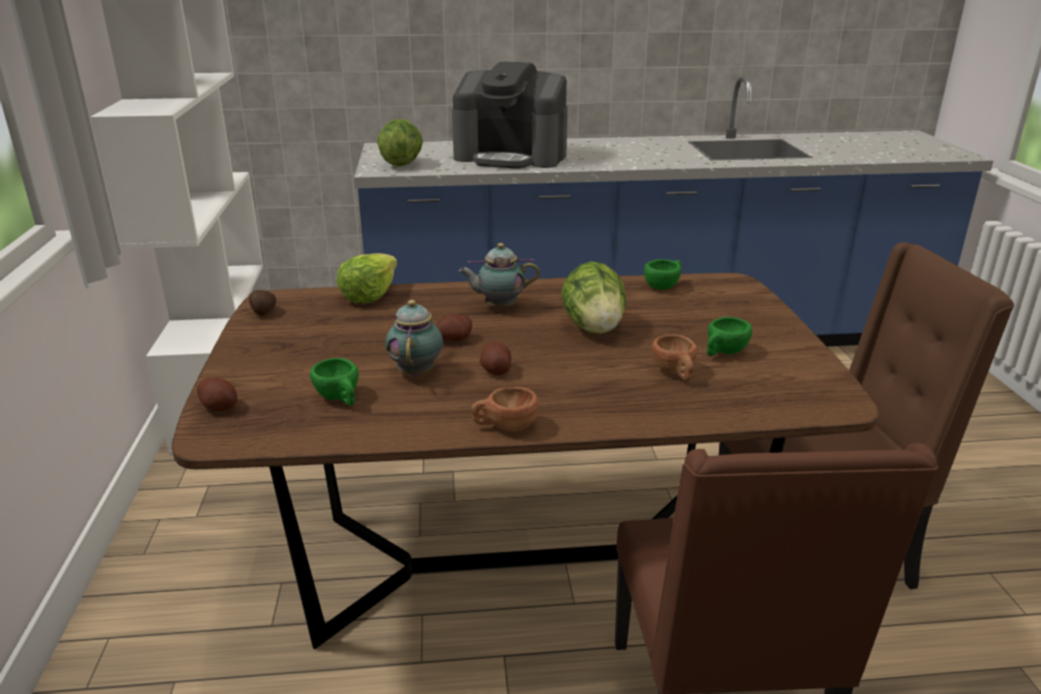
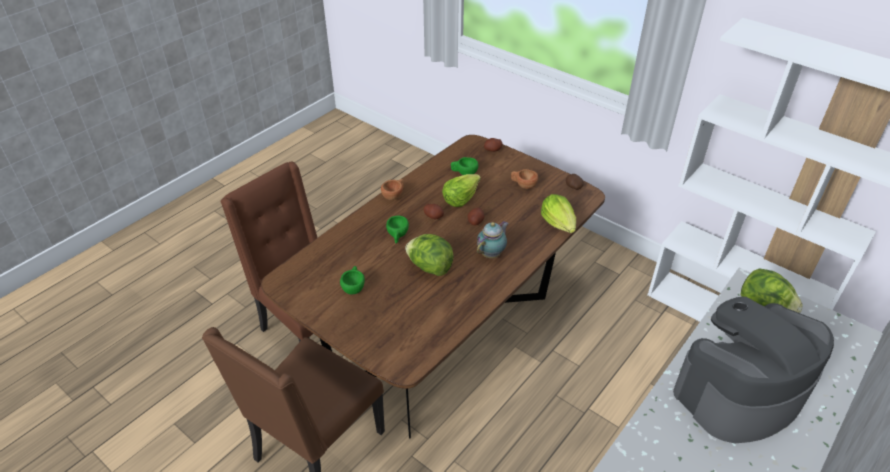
camera: 135 degrees right, 15 degrees up
(417, 371) = (460, 198): teapot -> lettuce
(664, 286) = (438, 331): green cup -> green cup (397, 236)
(675, 373) = (362, 259): brown cup -> brown cup (523, 185)

